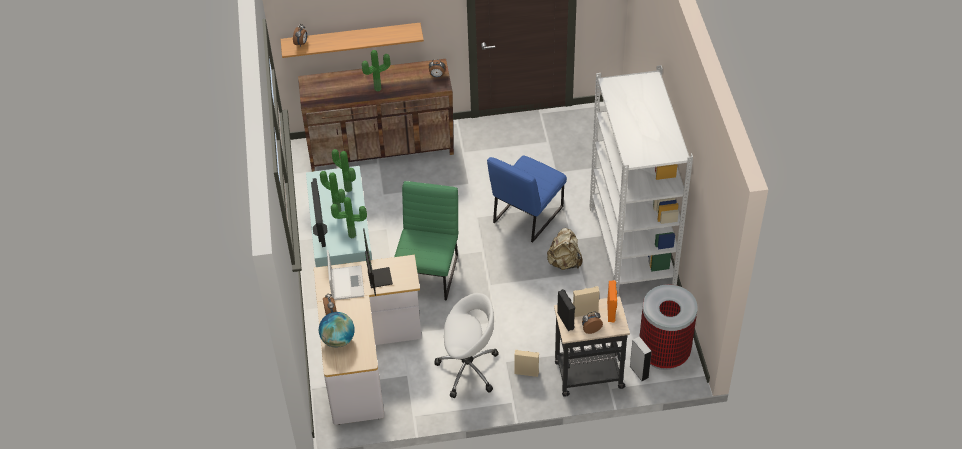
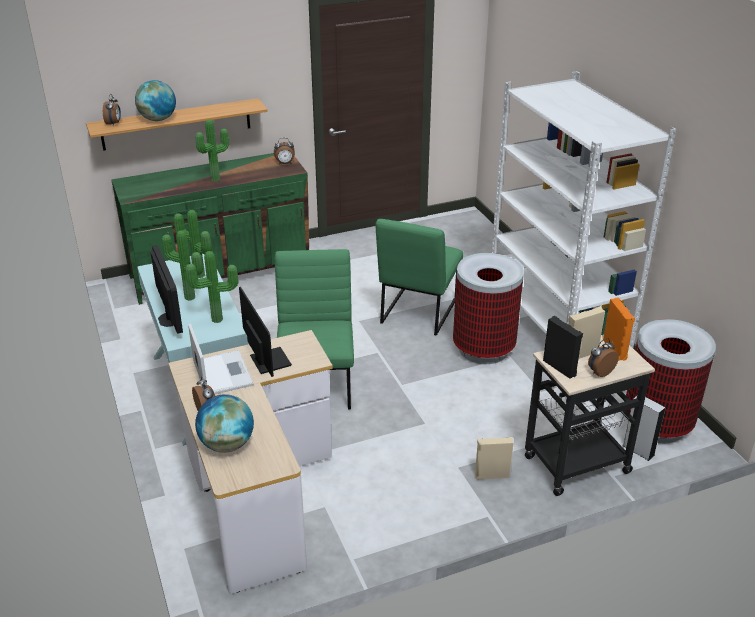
camera: 15 degrees left, 15 degrees down
(335, 42) = (158, 119): none -> globe
(382, 148) = (222, 273): brown cabinet -> green cabinet
(469, 368) = (411, 483): white office chair -> none
(526, 215) = (418, 311): blue chair -> green chair
(564, 262) = (484, 349): beige backpack -> trash can

